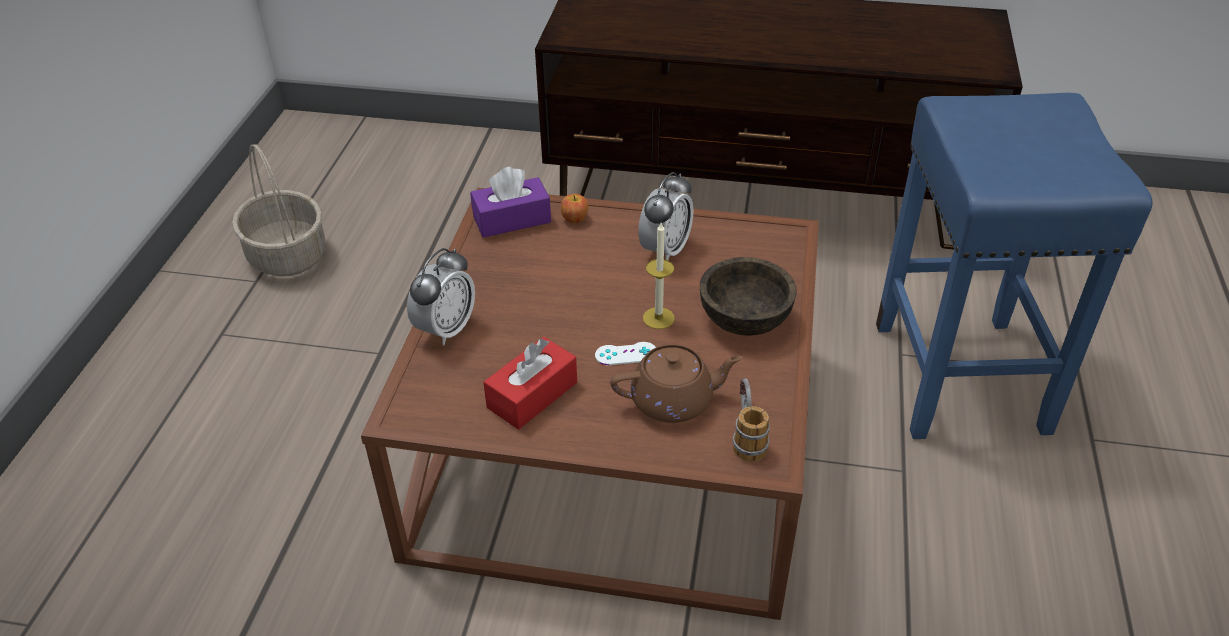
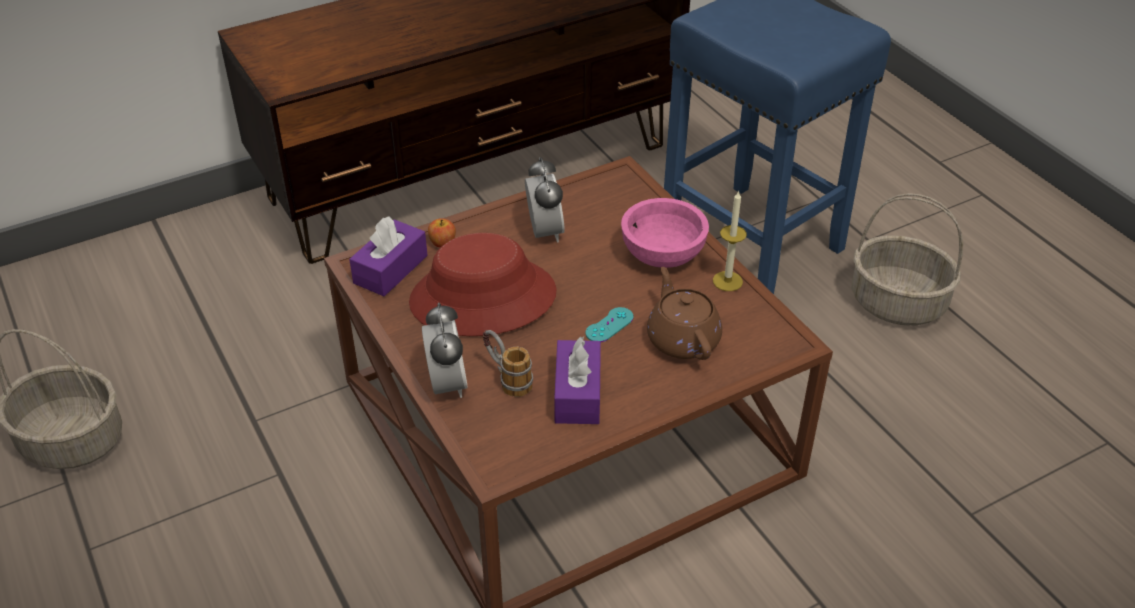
camera: 40 degrees left, 0 degrees up
(532, 395) = (577, 394): red tissue box -> purple tissue box
(552, 278) = (483, 298): none -> red hat
(626, 354) = (609, 325): white game controller -> turquoise game controller
(658, 318) = (601, 286): candle -> candle (727, 281)
(674, 401) = (682, 339): brown teapot -> brown teapot turned 60 degrees counterclockwise
(745, 319) = (662, 254): brown bowl -> pink bowl
(746, 437) = (757, 335): mug -> mug (506, 379)
(1059, 518) = (898, 303): none -> basket

